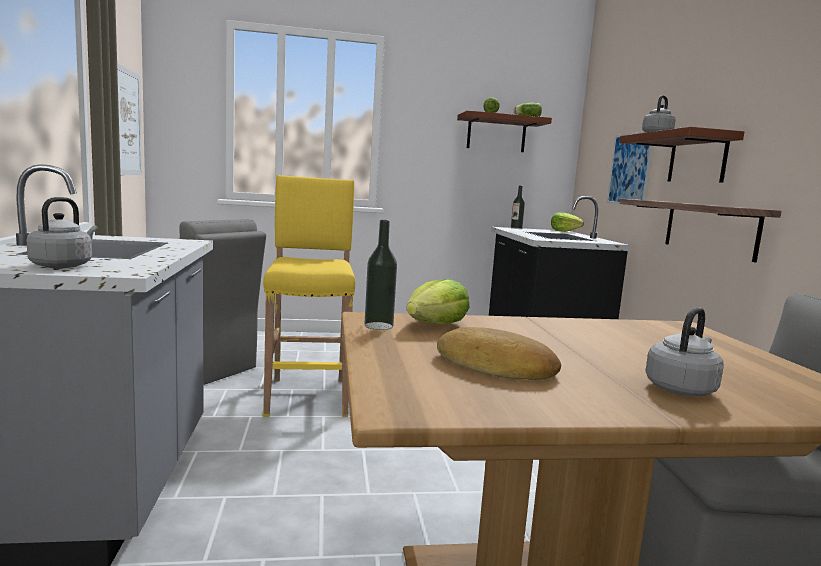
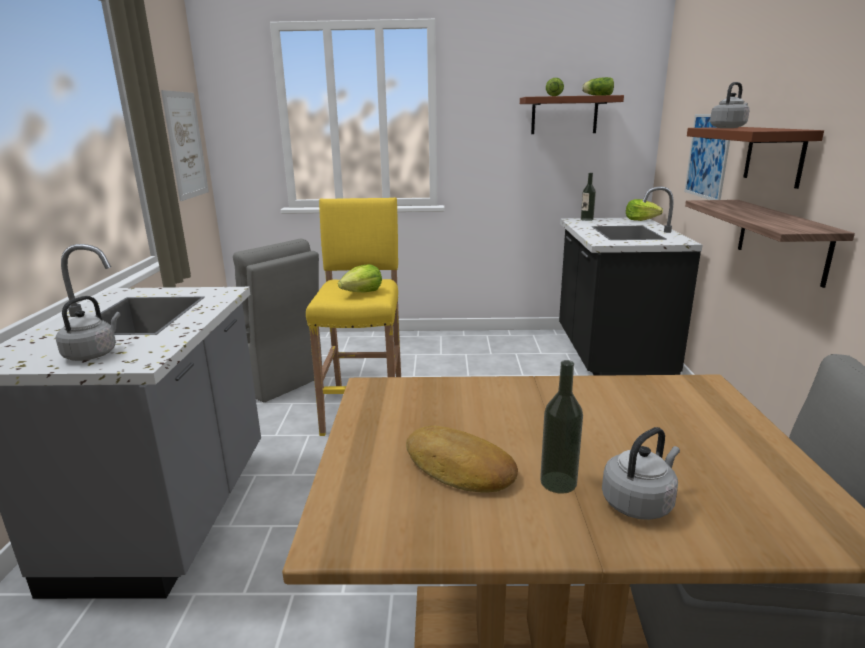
camera: 10 degrees right, 10 degrees up
(378, 326) = (373, 402): bottle -> bottle (558, 482)
(436, 324) = (431, 396): lettuce -> lettuce (362, 293)

